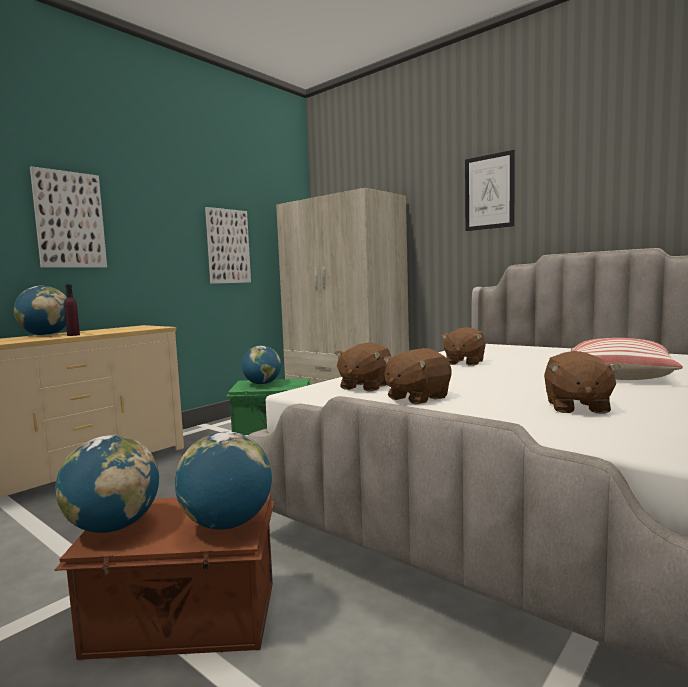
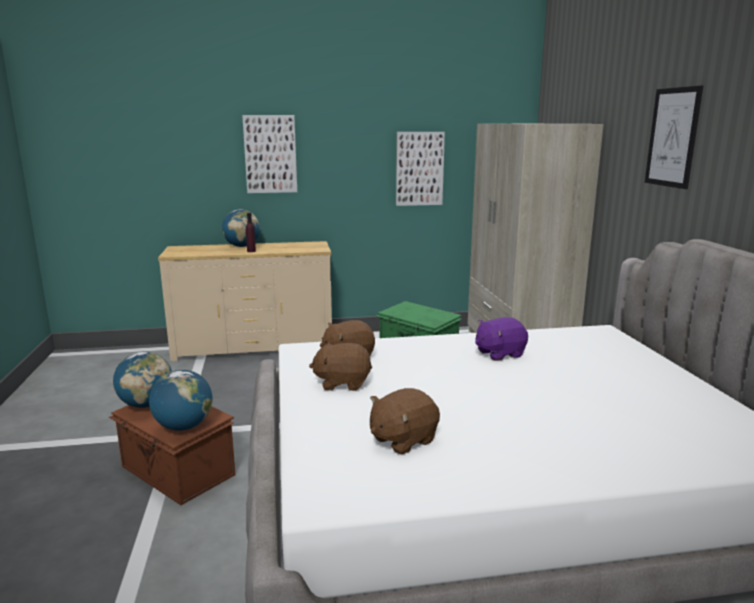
camera: 40 degrees right, 10 degrees up
(262, 384) = (413, 311): globe -> none
(464, 362) = (499, 353): brown plush toy -> purple plush toy
(618, 375) = (566, 424): pillow -> none

